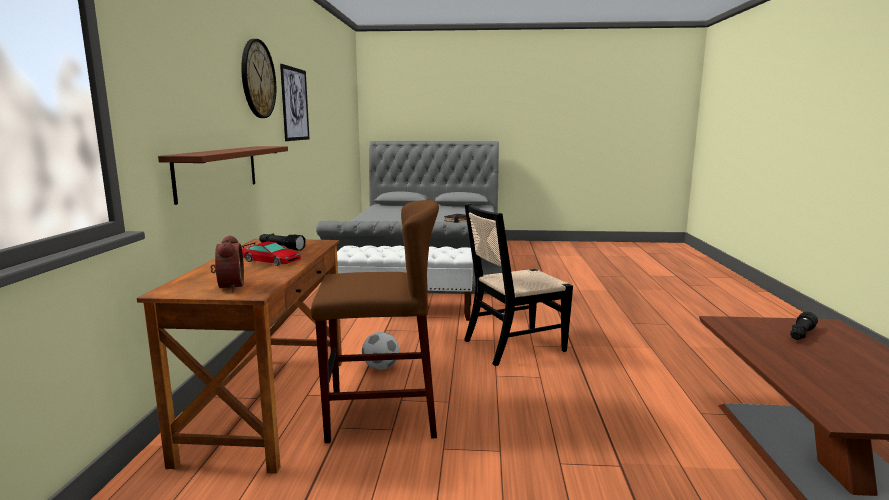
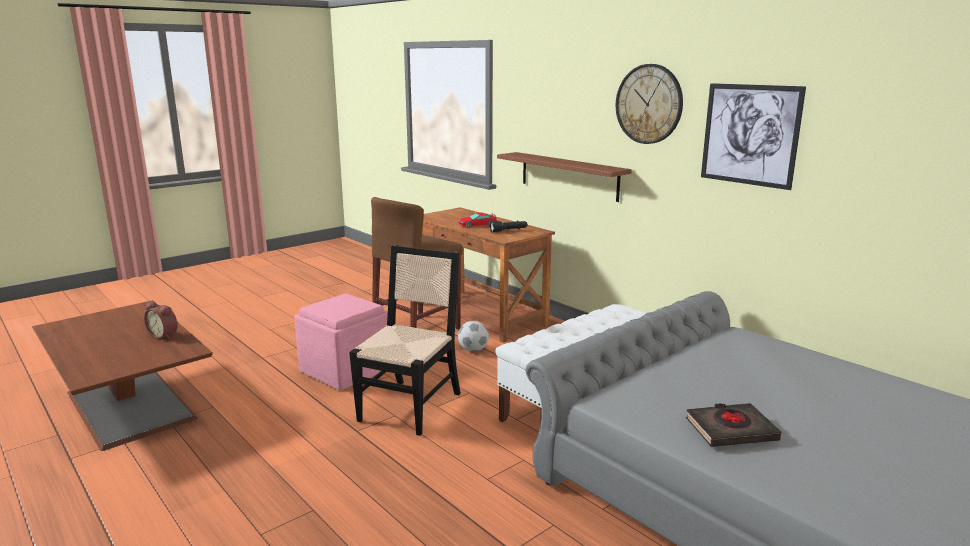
camera: 135 degrees right, 5 degrees up
(228, 286) = (444, 215): alarm clock -> alarm clock (165, 335)
(528, 399) = (346, 369): none -> pink ottoman
(800, 335) = (126, 356): black flashlight -> none

